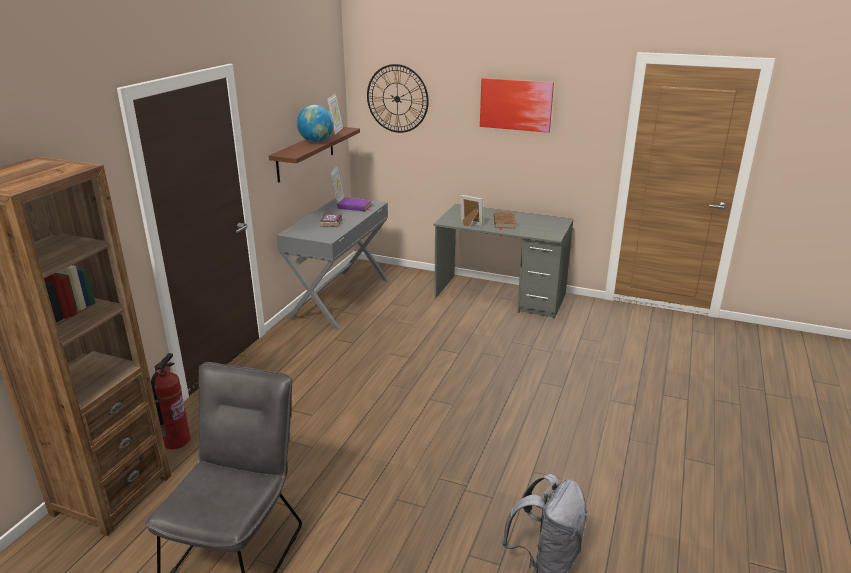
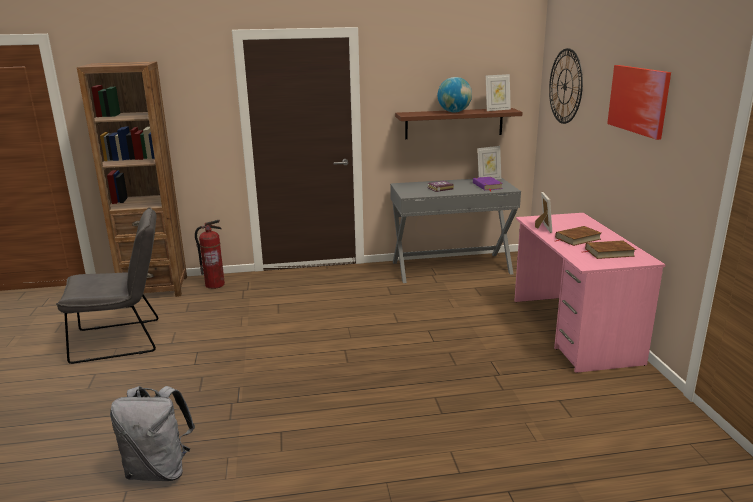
camera: 60 degrees right, 5 degrees down
(500, 296) = (573, 330): grey desk -> pink desk
(539, 224) = (609, 252): none -> brown book

